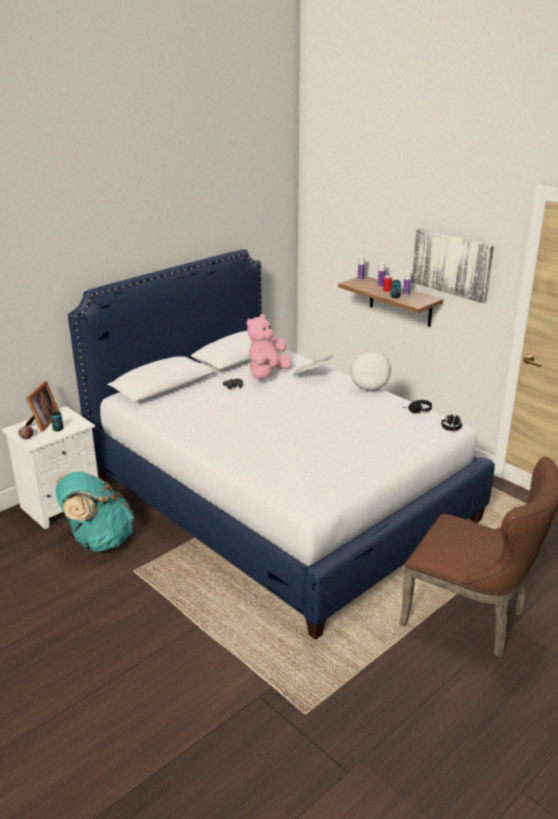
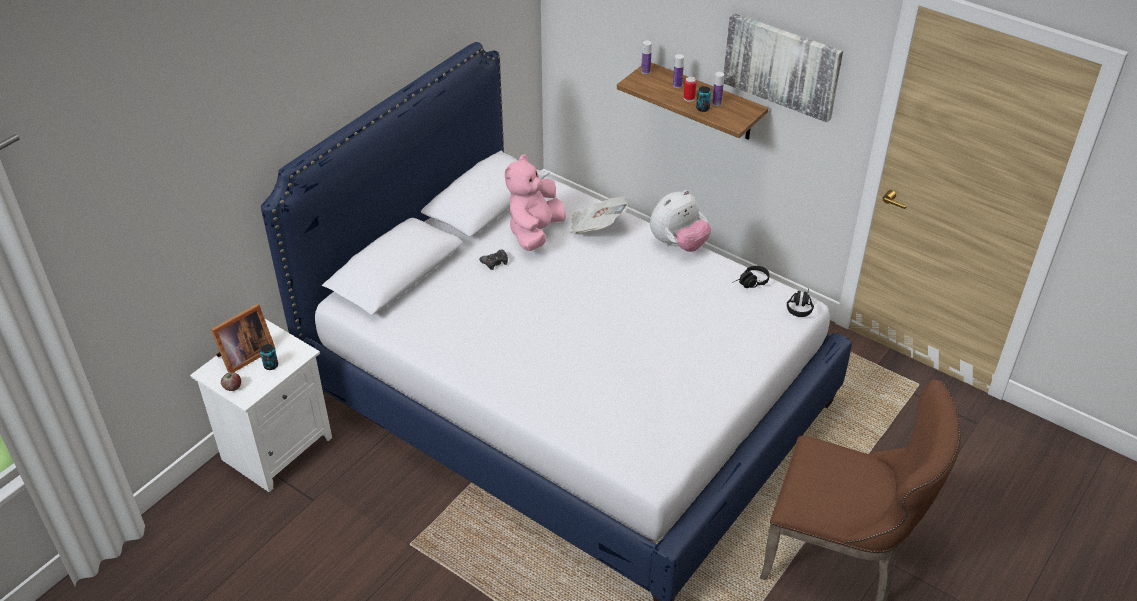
camera: 10 degrees left, 15 degrees up
(42, 422) = (244, 356): picture frame -> picture frame turned 45 degrees clockwise
(98, 540) = (348, 501): turquoise backpack -> none
(369, 387) = (678, 244): plush toy -> plush toy turned 150 degrees clockwise

